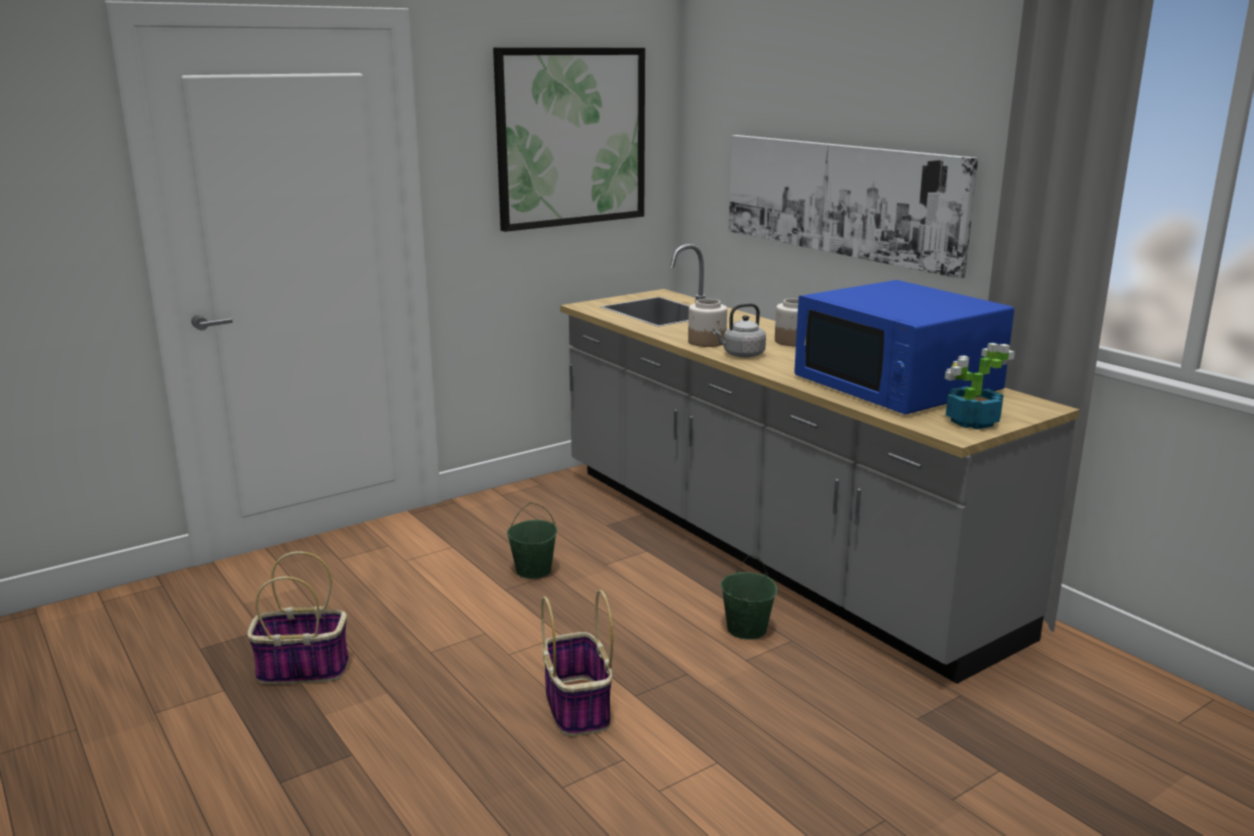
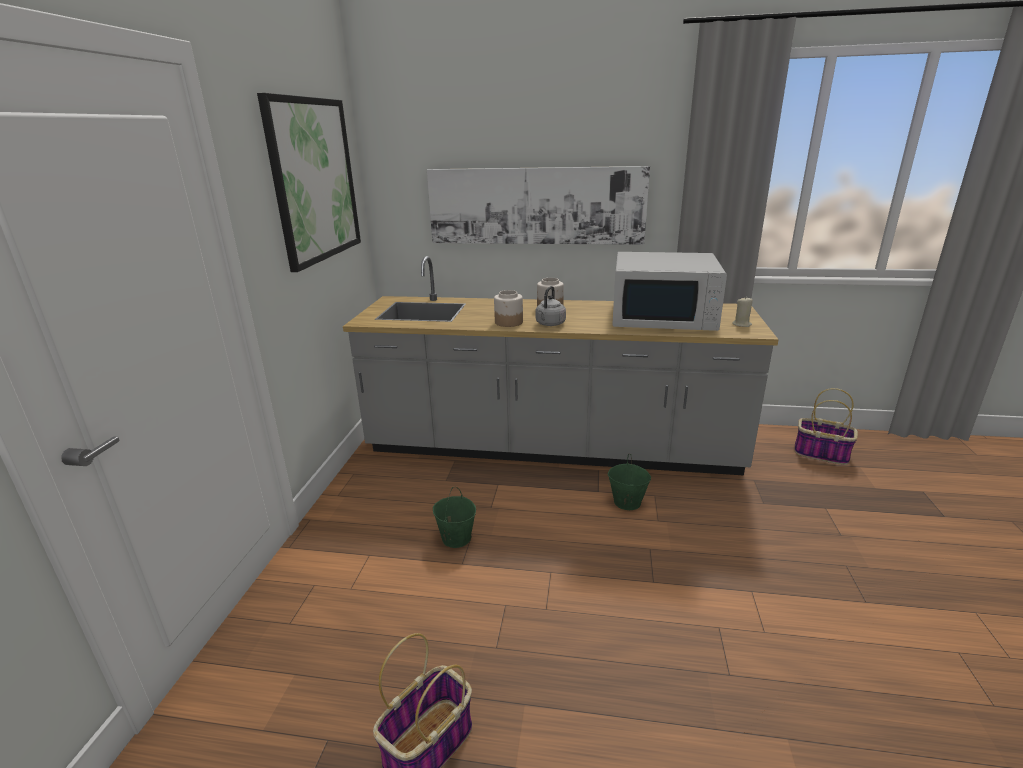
camera: 45 degrees left, 5 degrees up
(576, 706) = (641, 614): basket -> basket (820, 454)
(897, 385) = (663, 316): blue microwave -> white microwave
(971, 422) = (741, 324): potted plant -> beige candle

